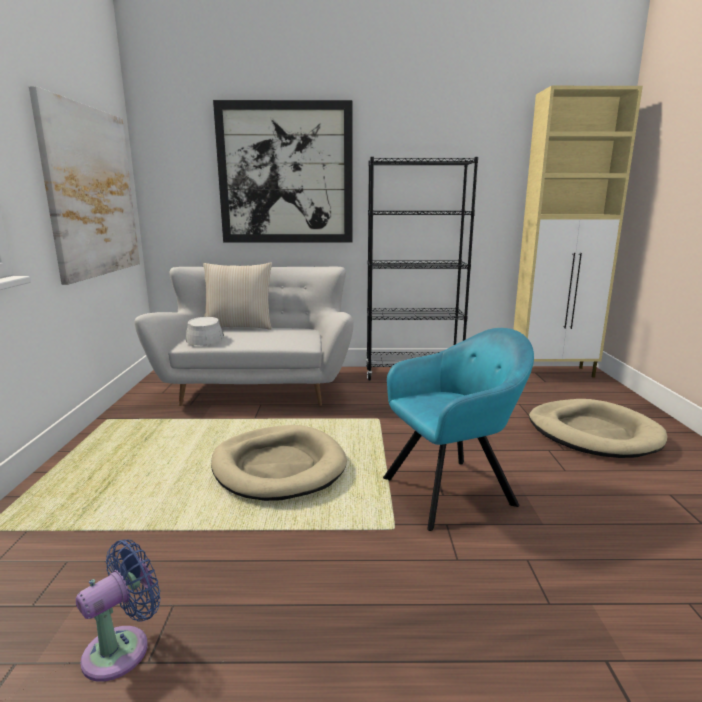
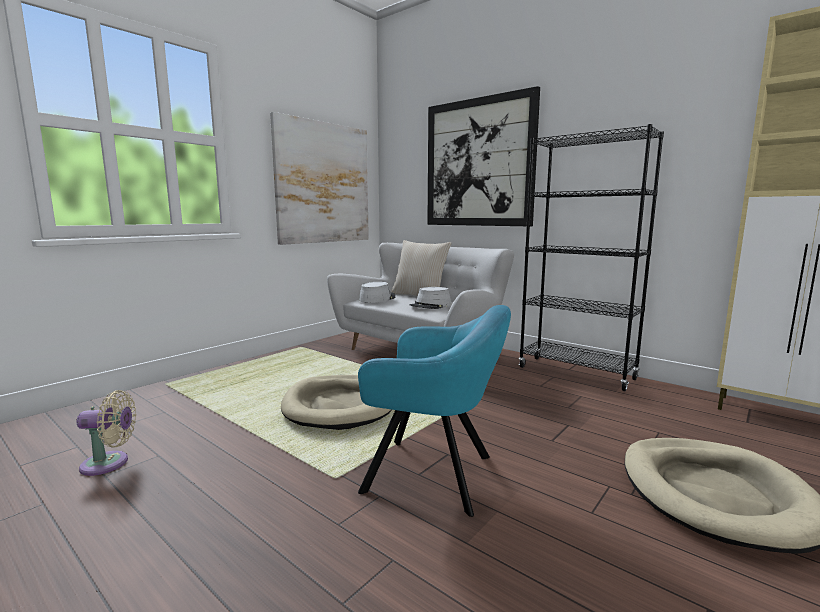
camera: 40 degrees right, 5 degrees down
(122, 648) = (109, 463): blue fan -> beige fan
(281, 336) = (430, 305): none -> grey hat

